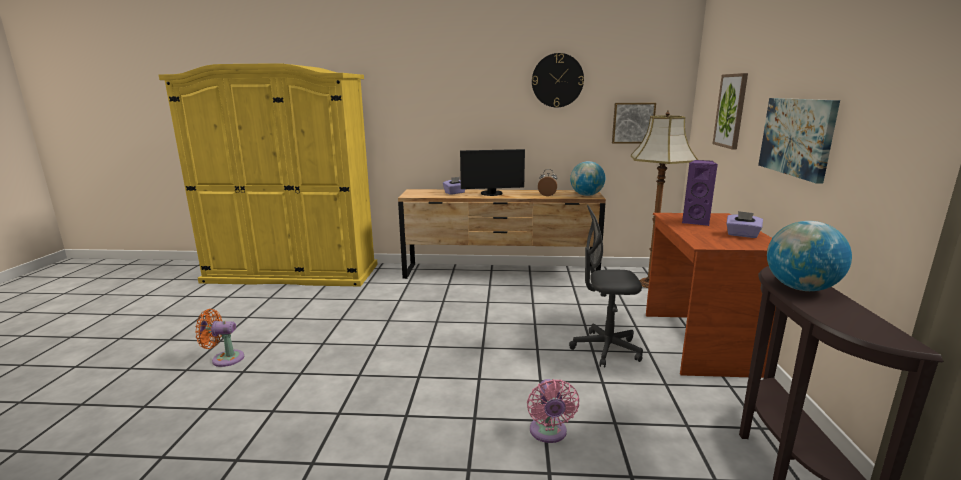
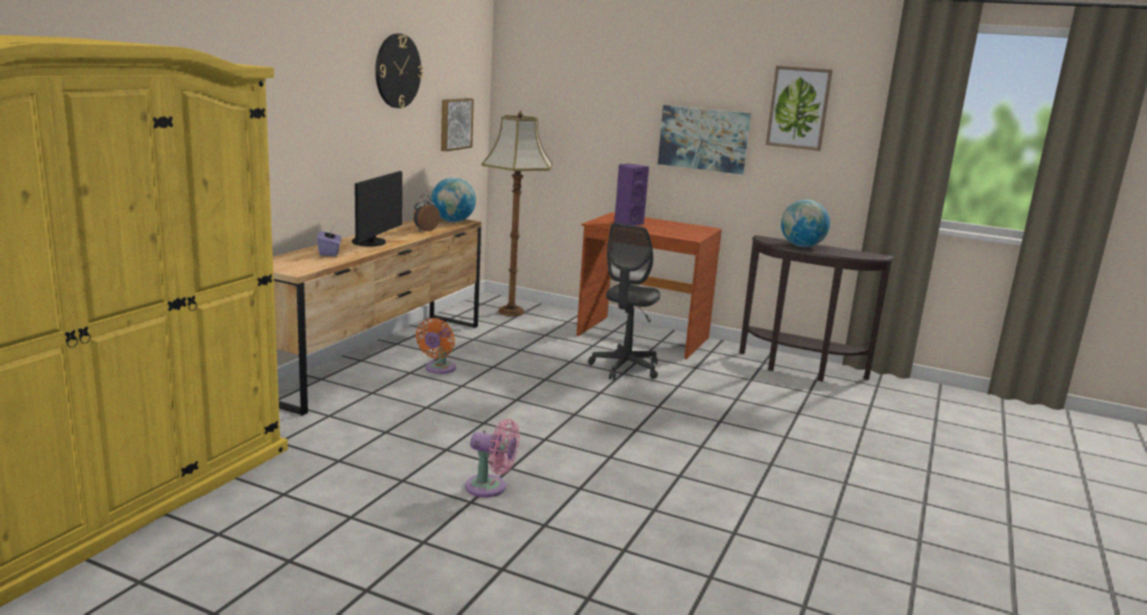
camera: 70 degrees left, 0 degrees up
(224, 359) = (444, 585): orange fan -> orange fan (438, 369)
(548, 433) = (738, 424): pink fan -> pink fan (490, 488)
(731, 111) = (586, 111): picture -> picture (798, 108)
(742, 235) = (677, 226): purple tissue box -> none

